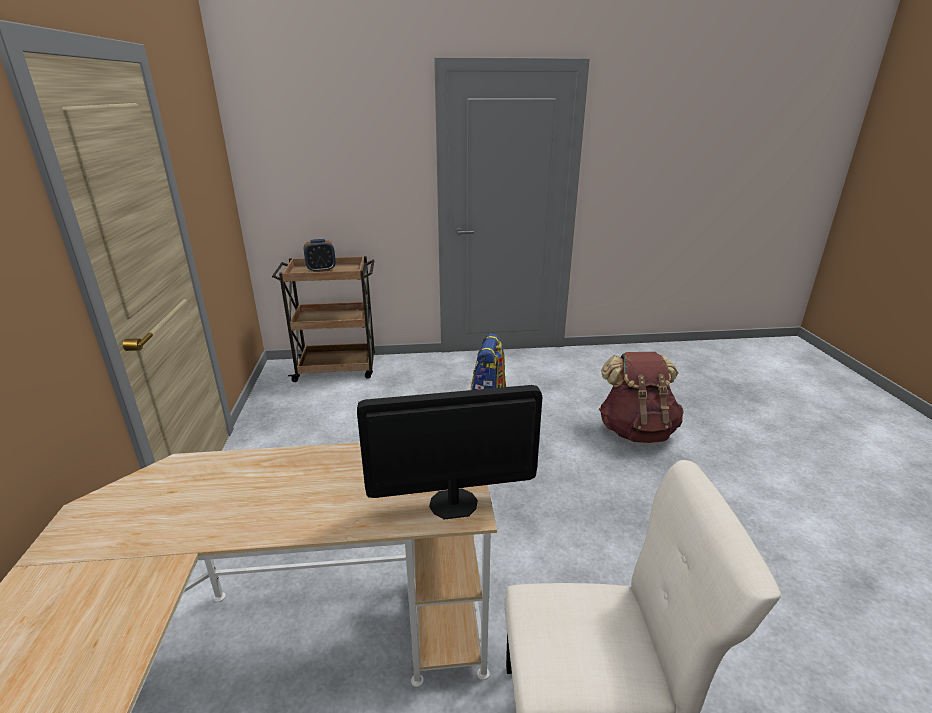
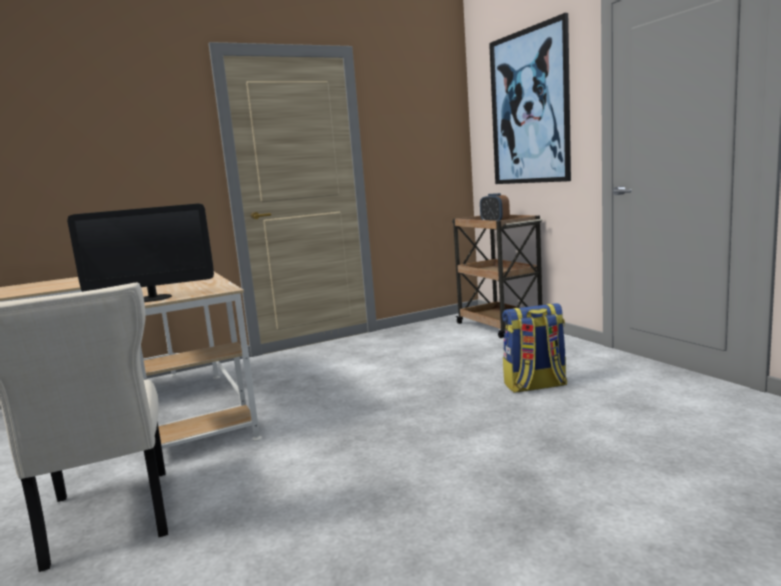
camera: 70 degrees right, 15 degrees down
(341, 148) = (529, 107): none -> picture
(453, 504) = (153, 298): monitor -> monitor turned 105 degrees clockwise
(636, 430) = (598, 481): brown backpack -> none

